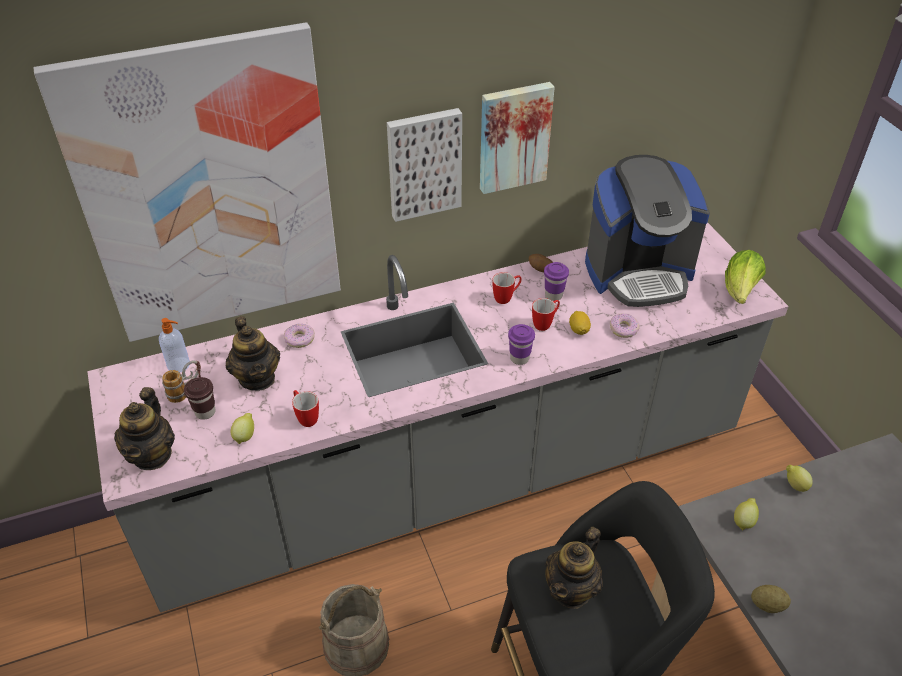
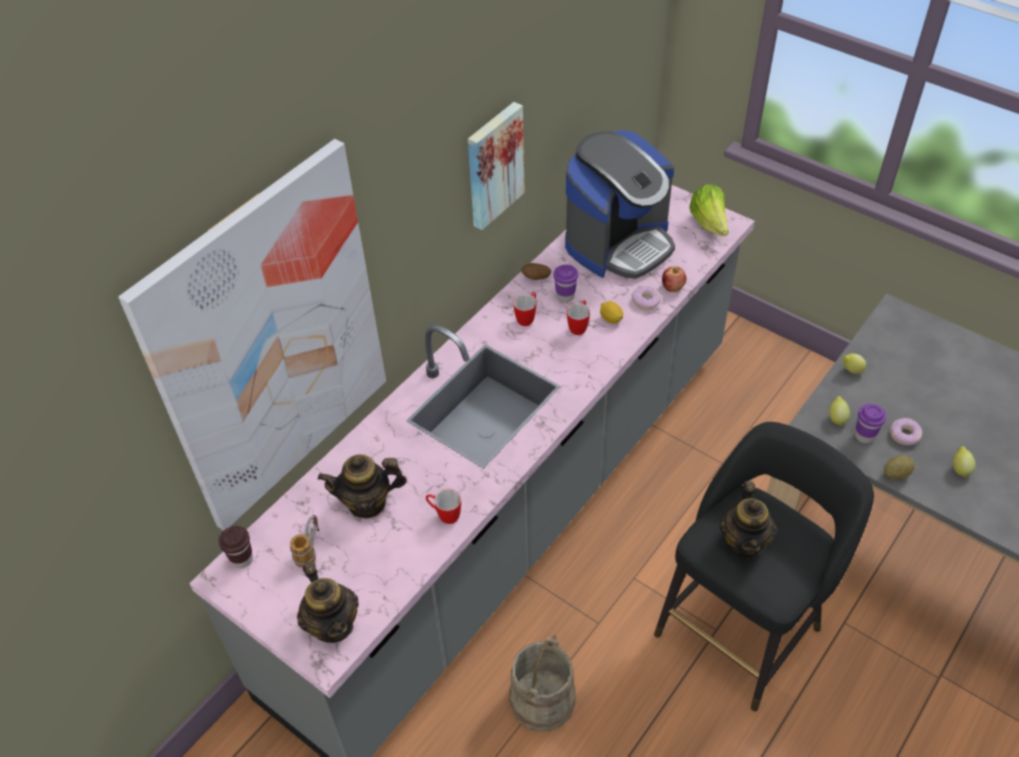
camera: 30 degrees left, 5 degrees up
(179, 365) = (279, 529): soap dispenser -> none
(205, 412) = (347, 559): brown cup -> brown cup (242, 559)
(245, 436) = (404, 560): lemon -> lemon (959, 468)
(257, 378) = (367, 503): teapot -> teapot turned 135 degrees clockwise
(300, 339) = (374, 447): donut -> donut (904, 435)
(423, 163) = (431, 225): picture -> none
(519, 358) = (583, 368): purple cup -> purple cup (864, 436)
(658, 329) = (672, 288): none -> apple

